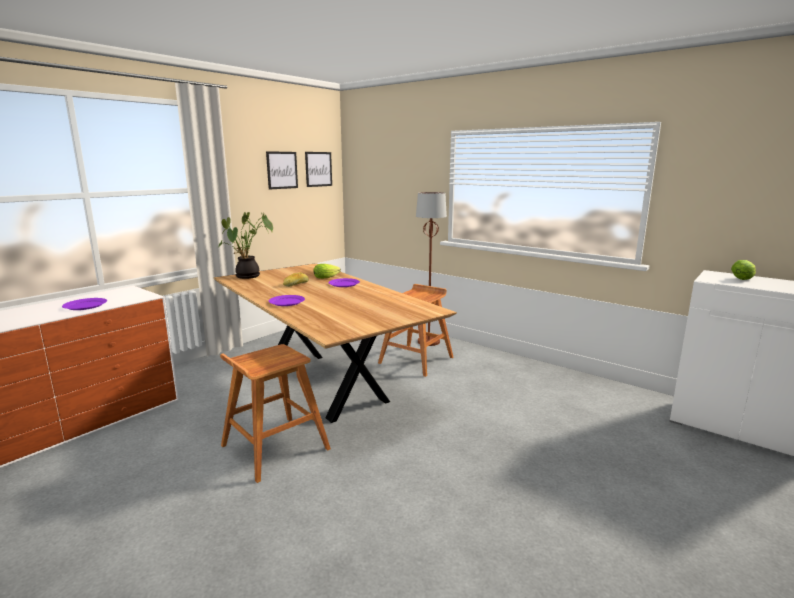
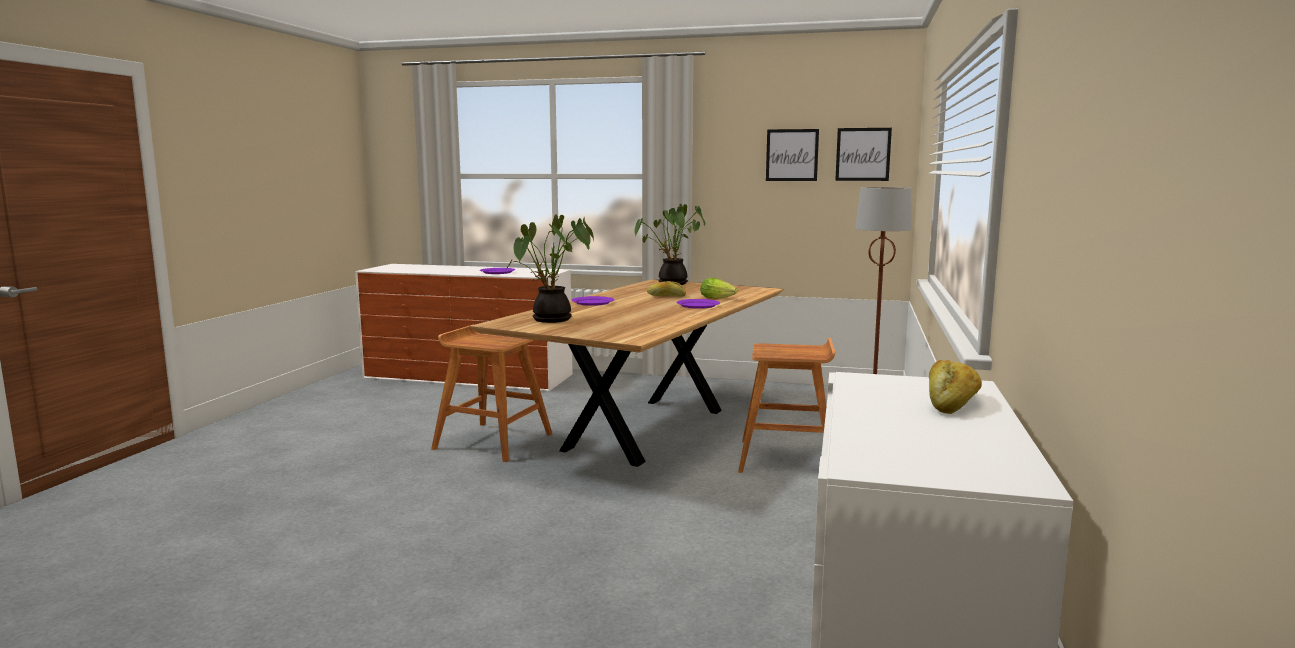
camera: 65 degrees right, 5 degrees down
(341, 320) = (551, 320): none -> potted plant
(744, 278) = (952, 402): lettuce -> bread

